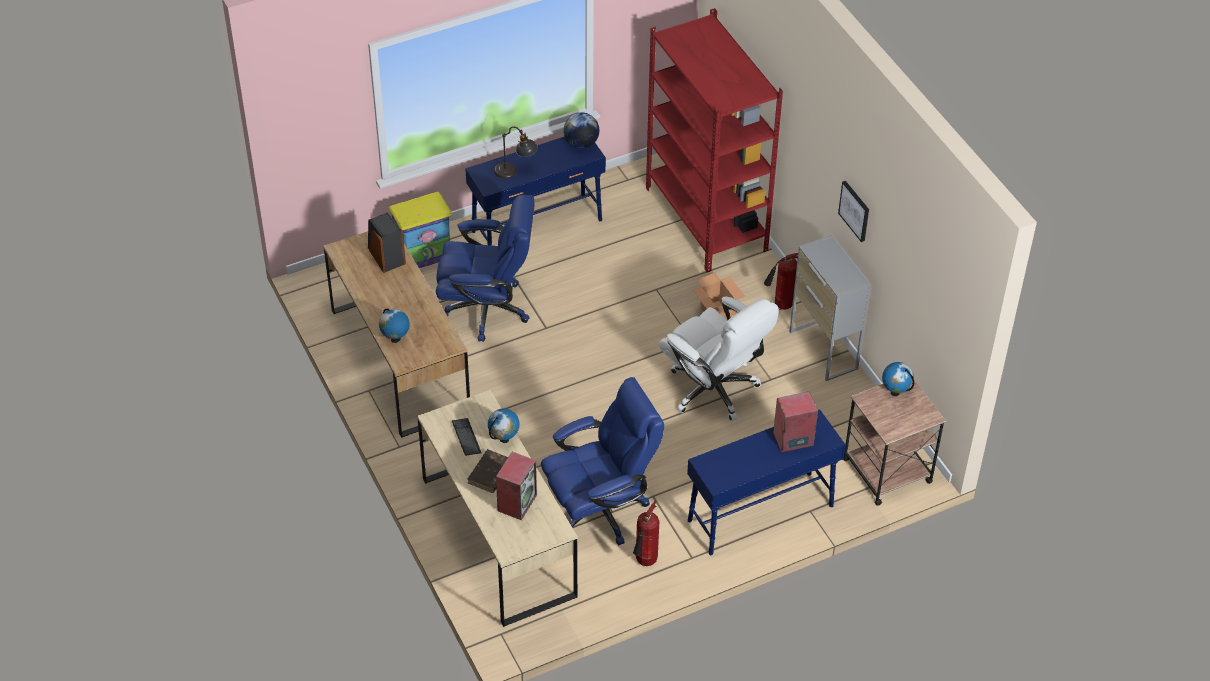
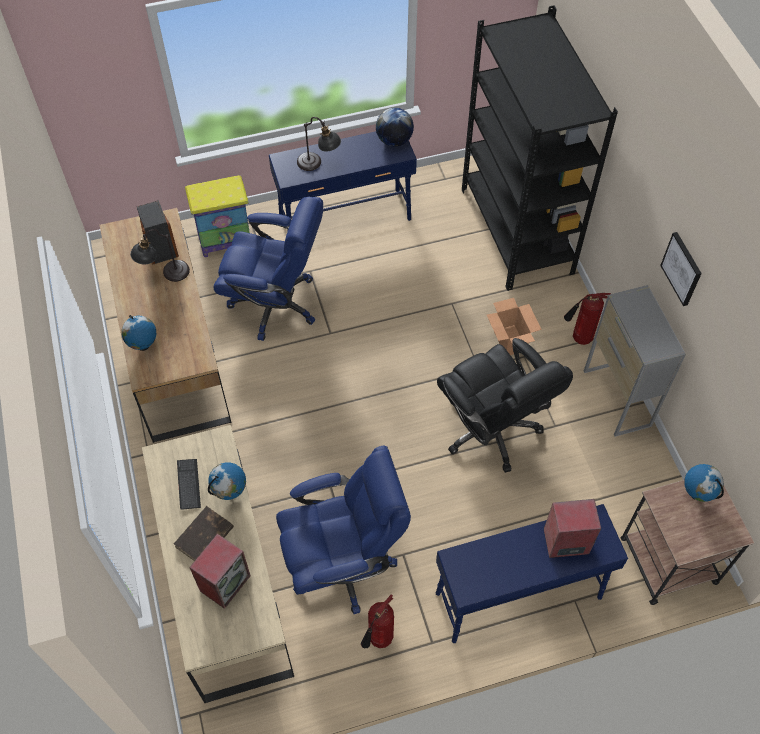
camera: 10 degrees right, 10 degrees up
(397, 280) = (165, 274): none -> grey table lamp
(706, 219) = (516, 231): red bookcase -> black bookcase
(713, 389) = (491, 429): white office chair -> black office chair

